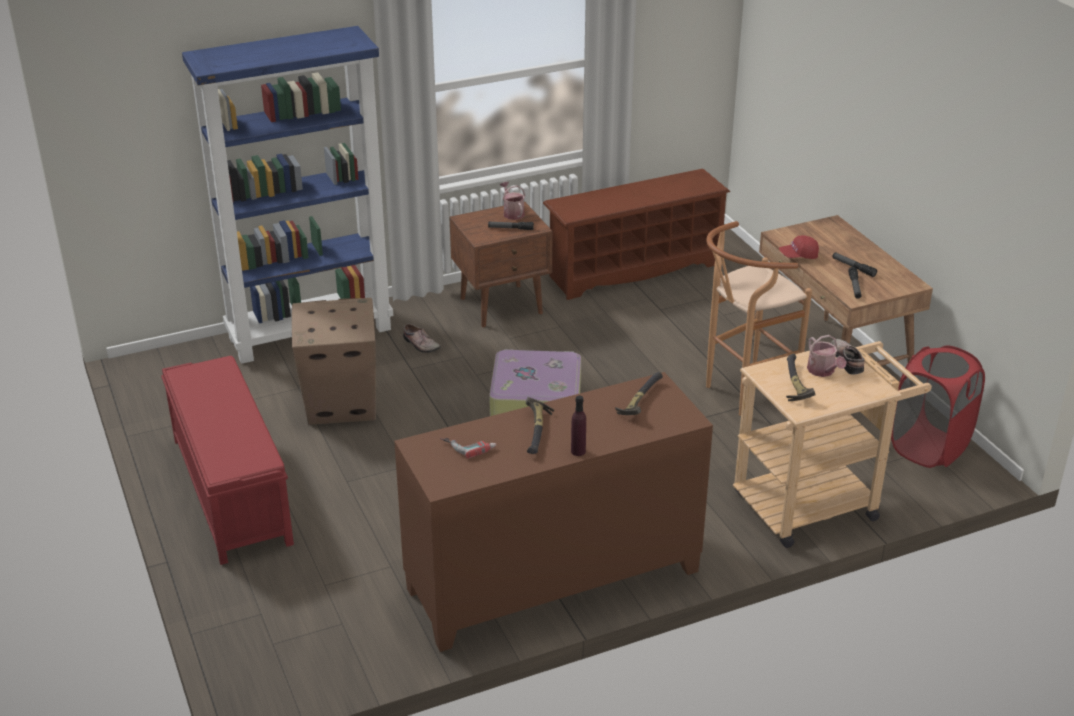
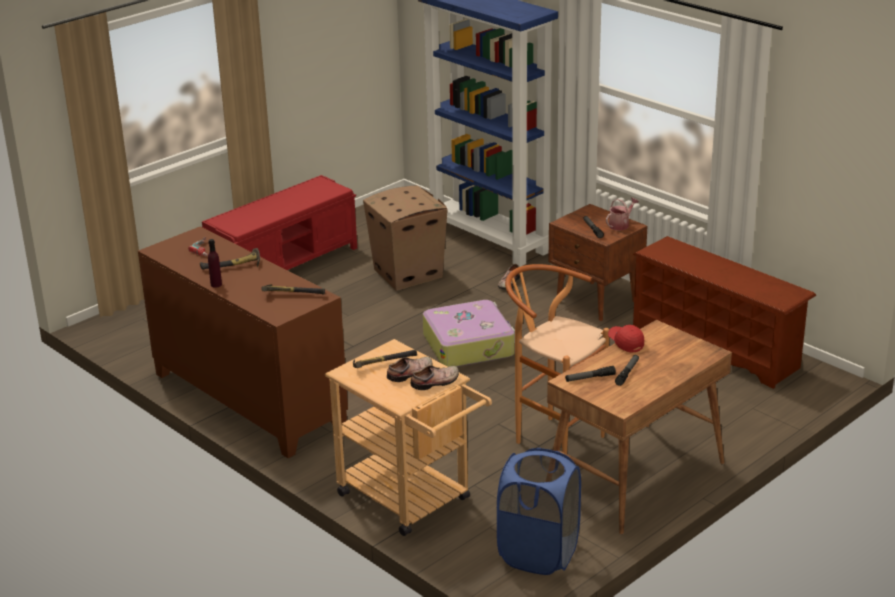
camera: 70 degrees right, 5 degrees down
(823, 371) = (411, 374): watering can -> shoe
(929, 447) = (538, 554): red laundry basket -> blue laundry basket

